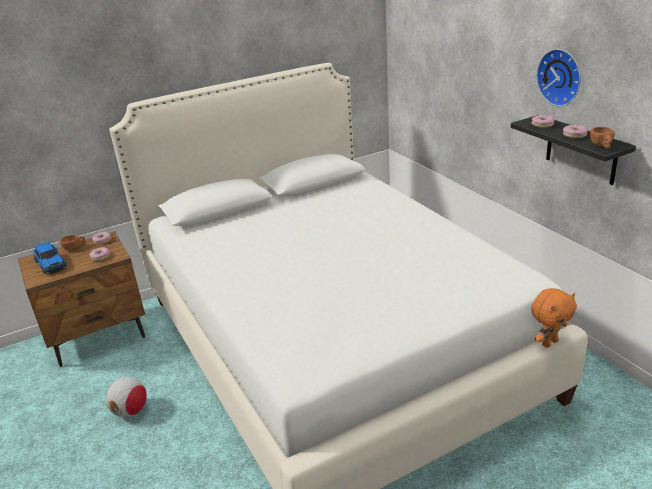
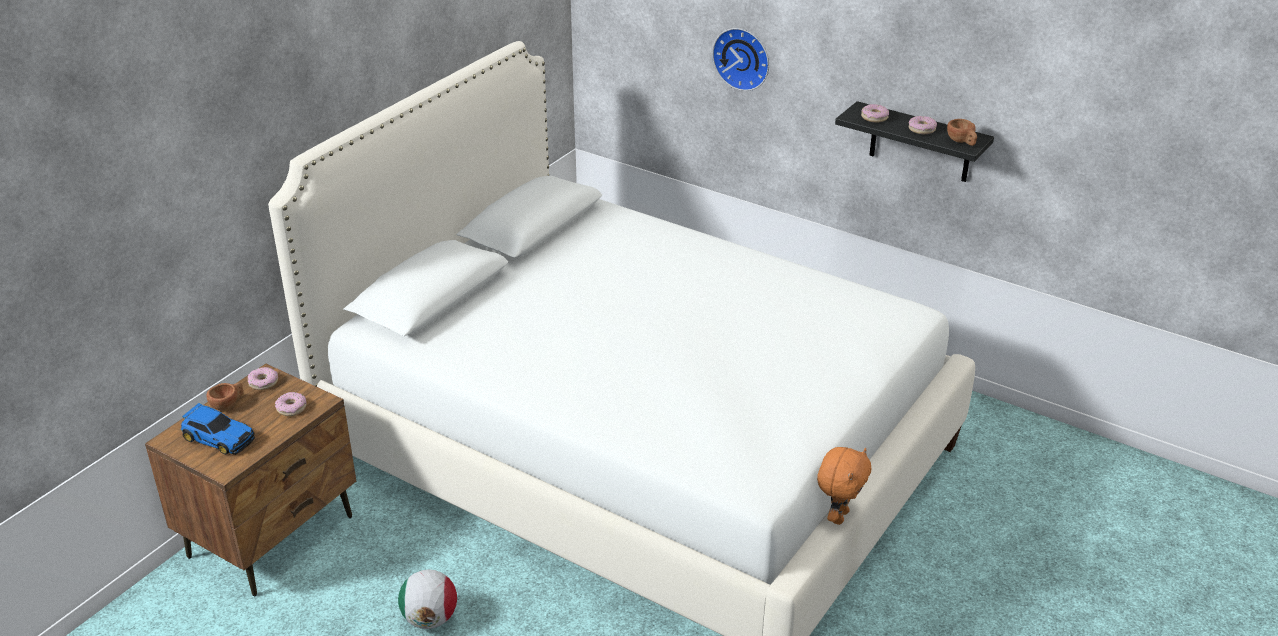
camera: 30 degrees left, 5 degrees up
(549, 342) = (946, 381): orange plush toy -> orange plush toy (838, 516)
(561, 77) = (889, 56): wall clock -> wall clock (743, 57)

